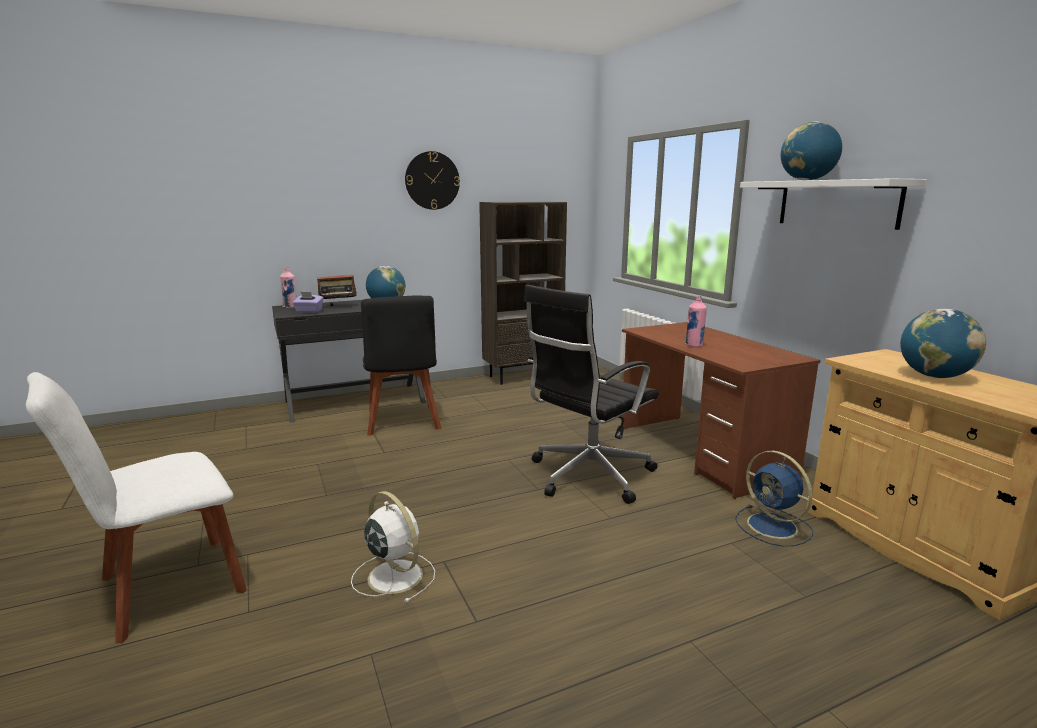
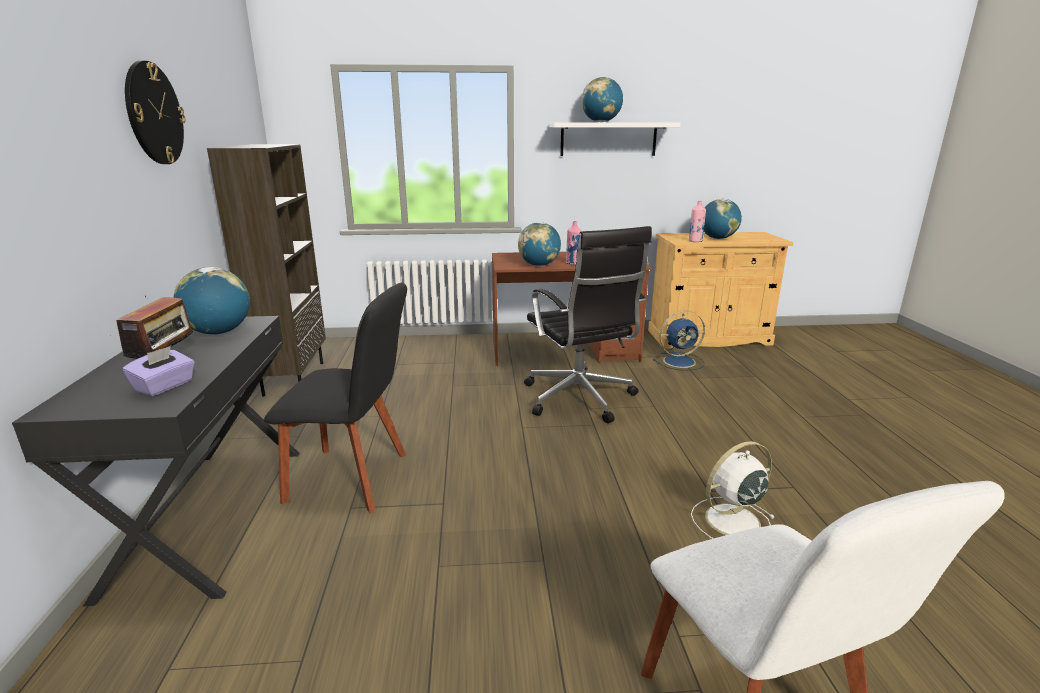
camera: 70 degrees left, 5 degrees up
(290, 307) = (77, 403): pink bottle -> pink bottle (695, 241)
(663, 337) = (539, 265): none -> globe

